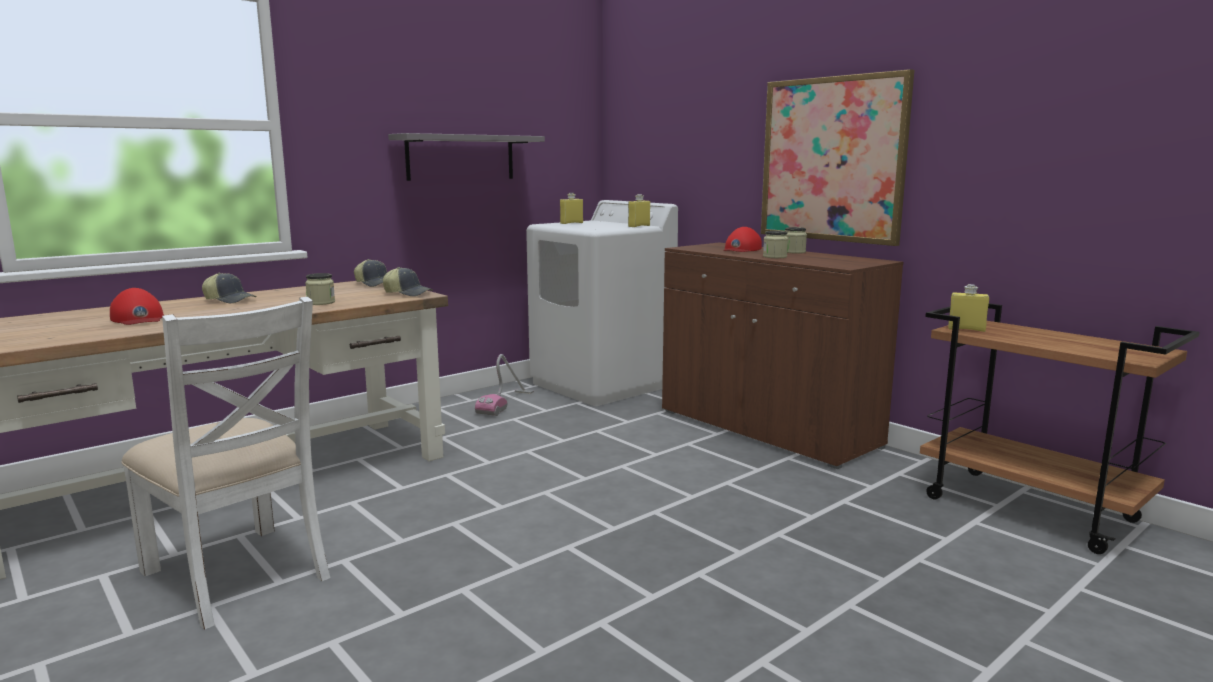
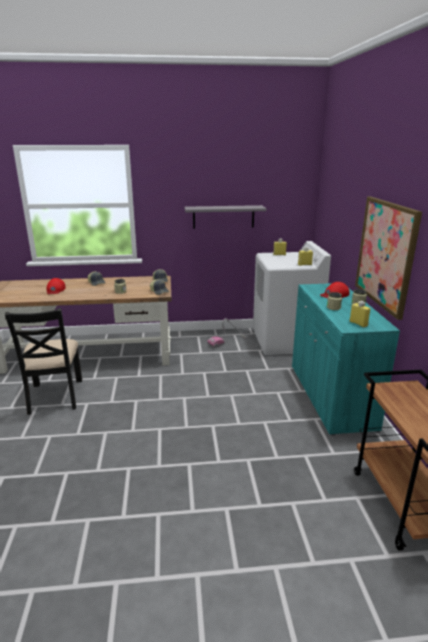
camera: 35 degrees right, 10 degrees up
(238, 574) = (55, 396): white chair -> black chair
(766, 428) = (330, 396): brown cabinet -> turquoise cabinet
(966, 329) = (388, 389): yellow bottle -> yellow bottle (358, 324)

